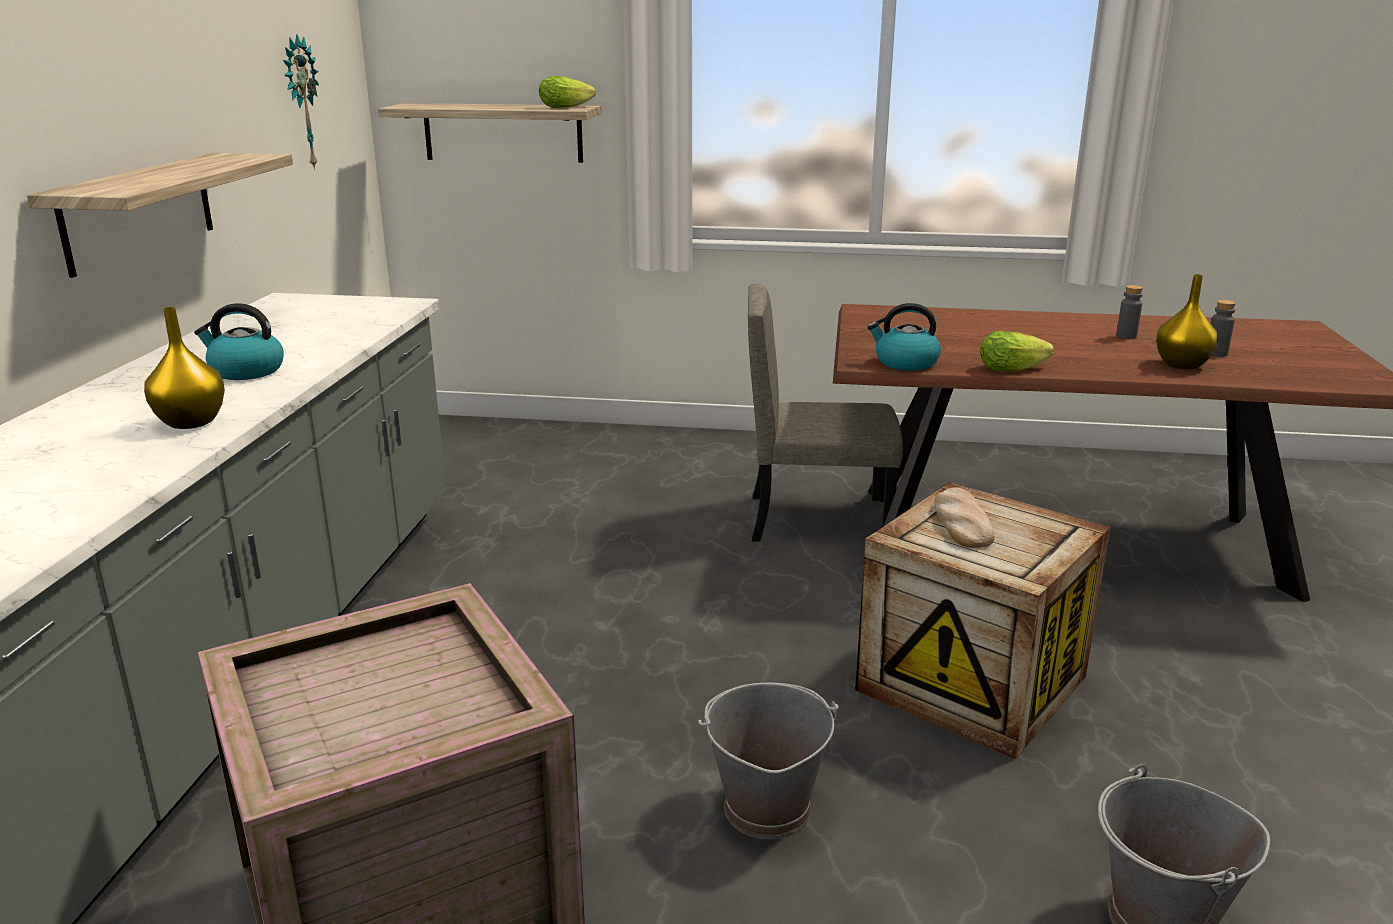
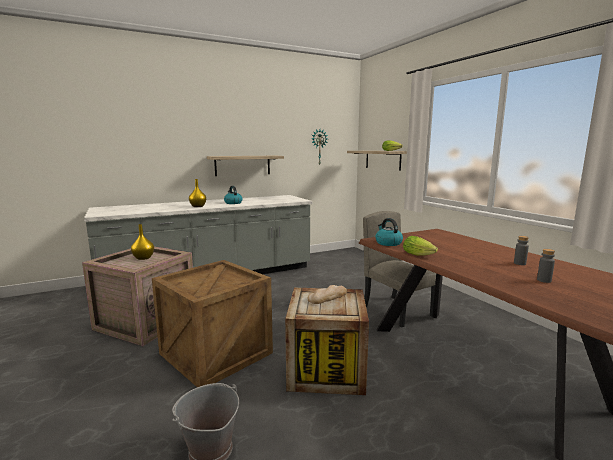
camera: 55 degrees right, 10 degrees down
(765, 808) = (216, 352): grey bucket -> crate
(1181, 364) = (502, 276): yellow vase -> yellow vase (144, 258)

